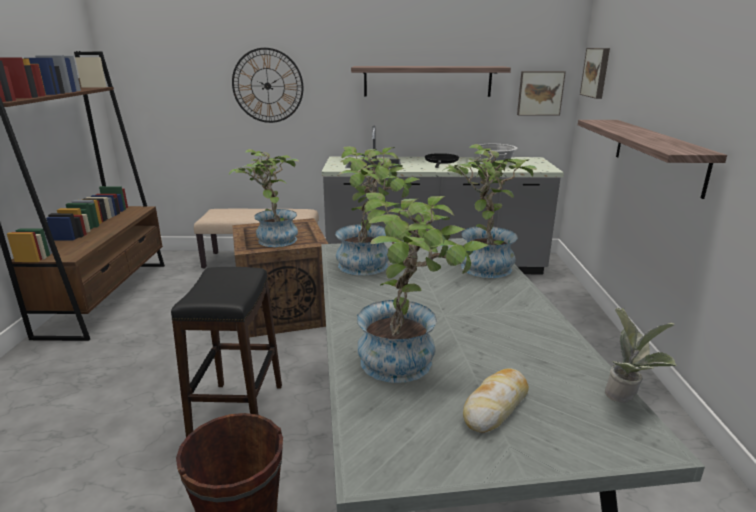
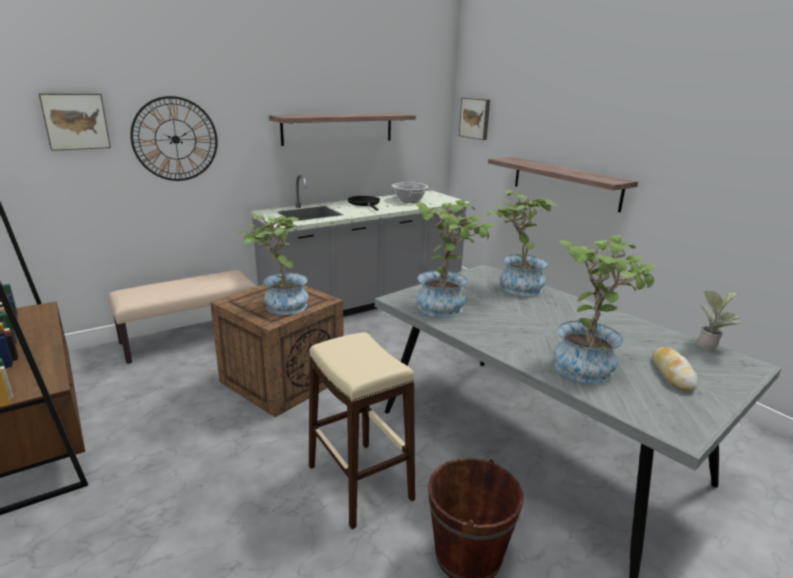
camera: 35 degrees left, 0 degrees up
(238, 413) = (359, 482): black stool -> beige stool
(540, 93) = (426, 135): picture -> picture (75, 121)

